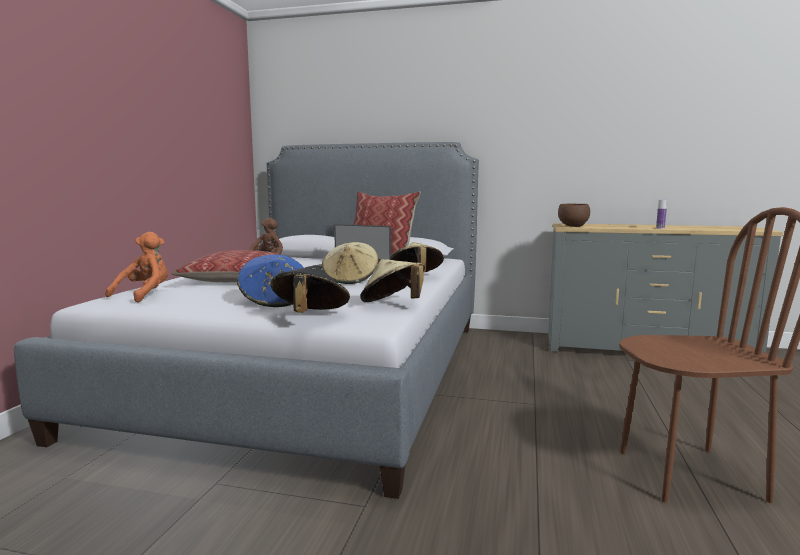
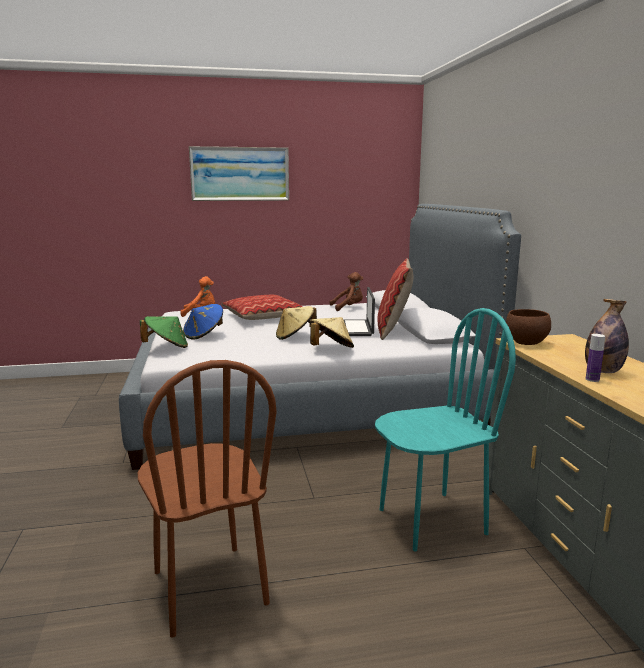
camera: 65 degrees right, 5 degrees up
(100, 79) = (240, 174): none -> picture
(310, 316) = (167, 347): black hat -> green hat
(393, 305) = (215, 358): beige hat -> none
(588, 374) = (431, 520): none -> turquoise chair
(643, 226) = (603, 371): none -> bottle

